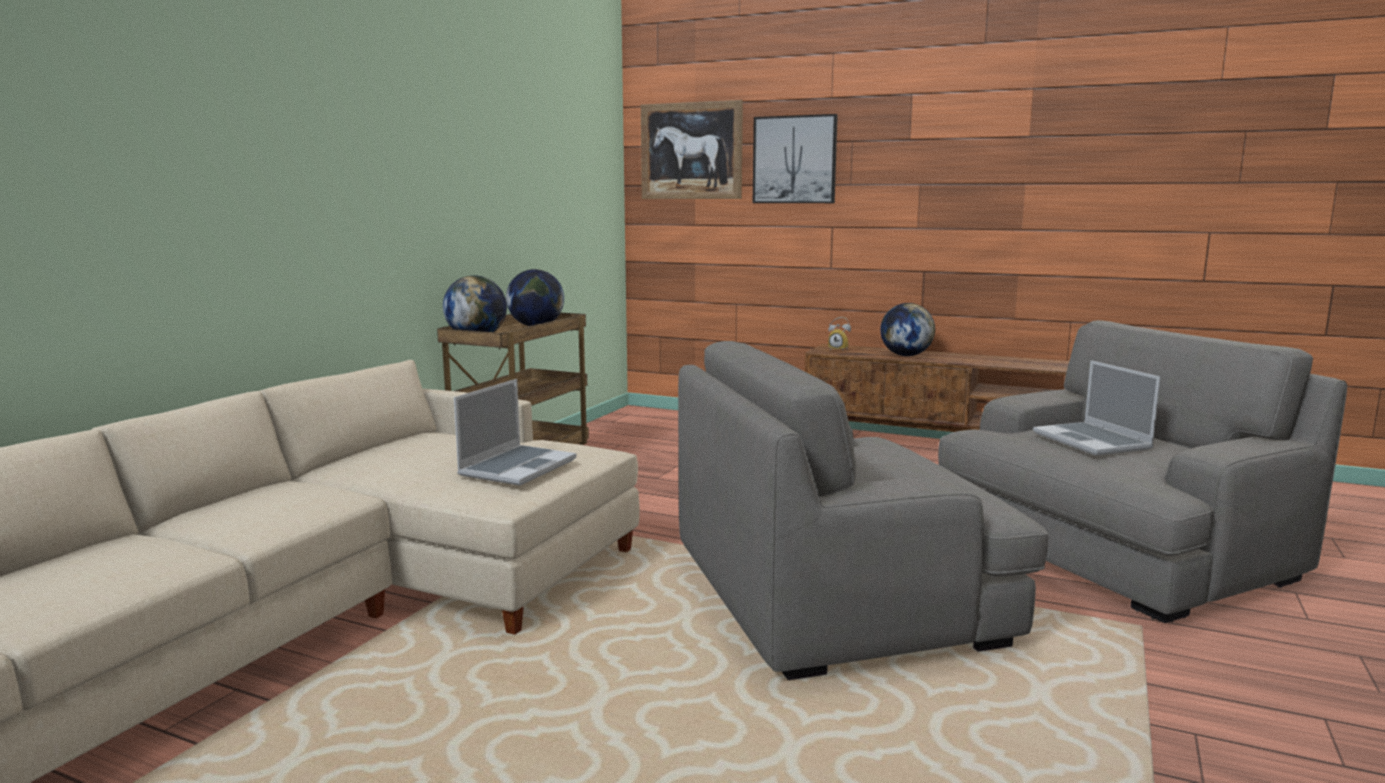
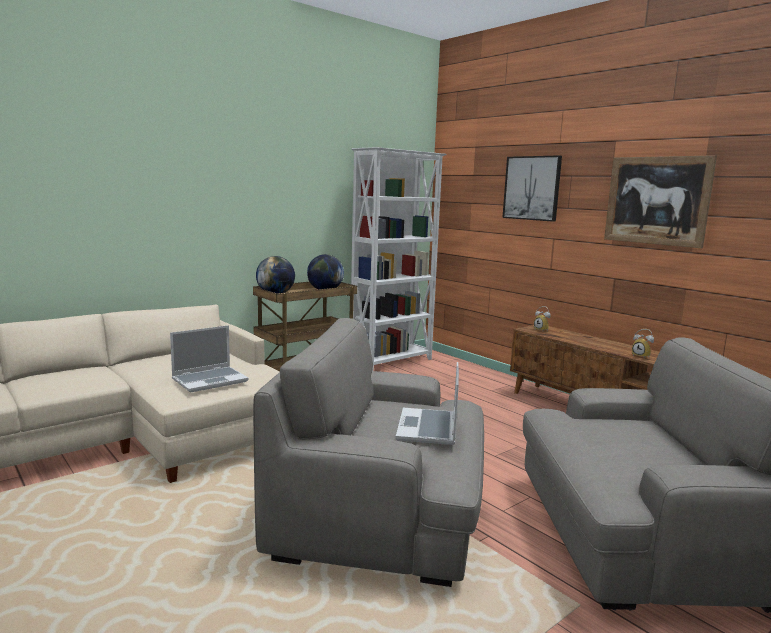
camera: 25 degrees right, 0 degrees up
(611, 429) = (392, 362): none -> white bookcase
(691, 151) = (470, 179): picture -> picture (656, 200)
(906, 355) = (585, 341): globe -> none
(987, 362) = (642, 356): none -> alarm clock
(1093, 441) = (619, 439): laptop -> laptop (428, 428)

